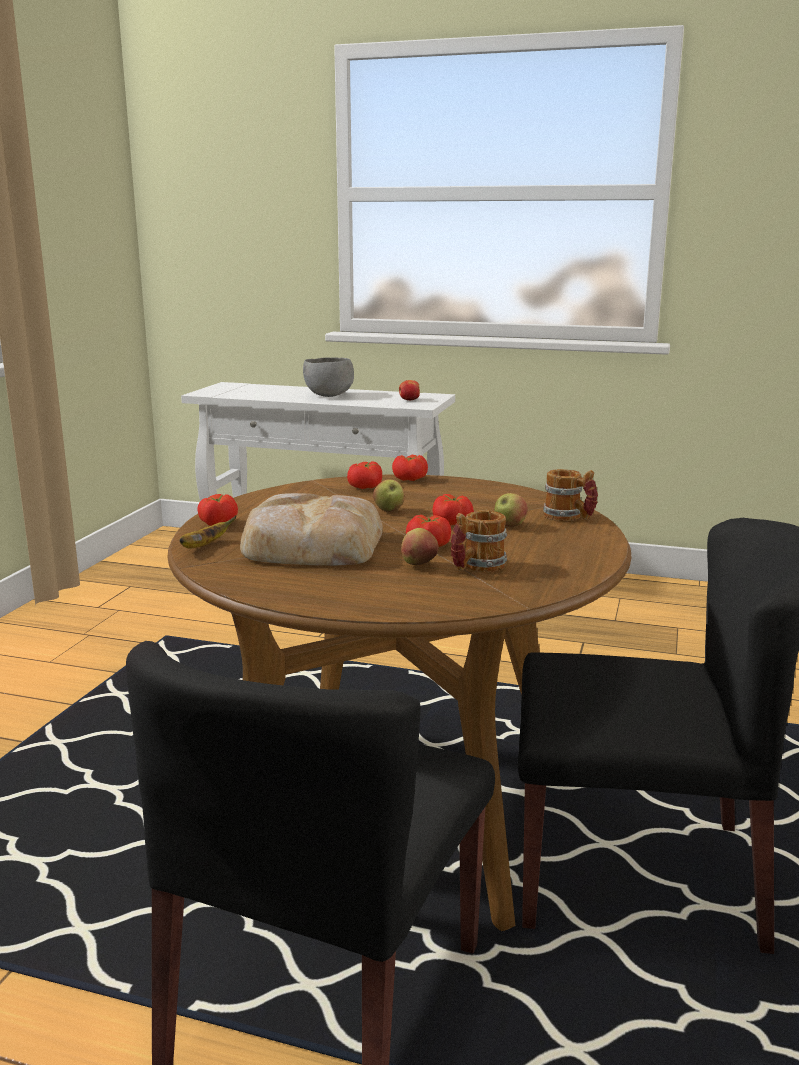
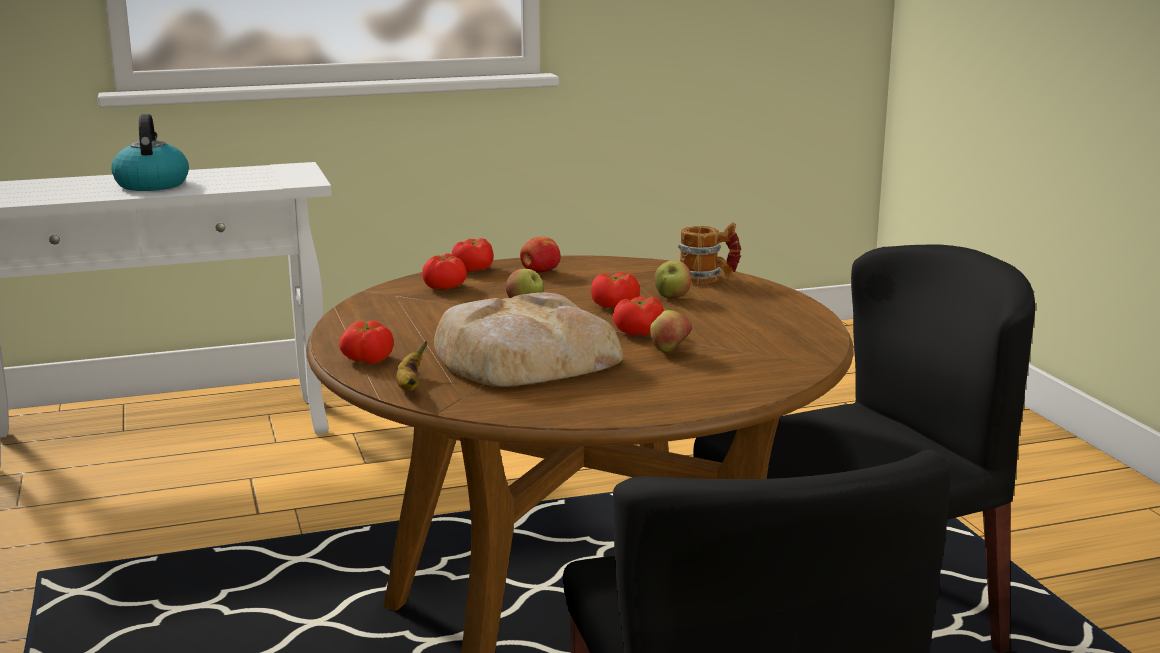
camera: 35 degrees left, 0 degrees up
(328, 396) = (151, 184): grey bowl -> kettle
(409, 400) = (275, 176): apple -> apple (539, 272)
(476, 567) = (724, 342): mug -> none

